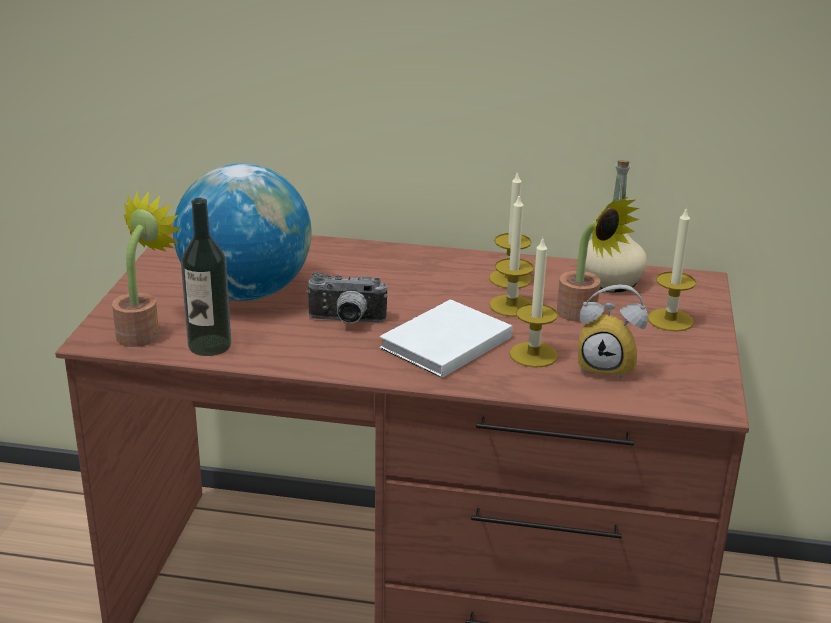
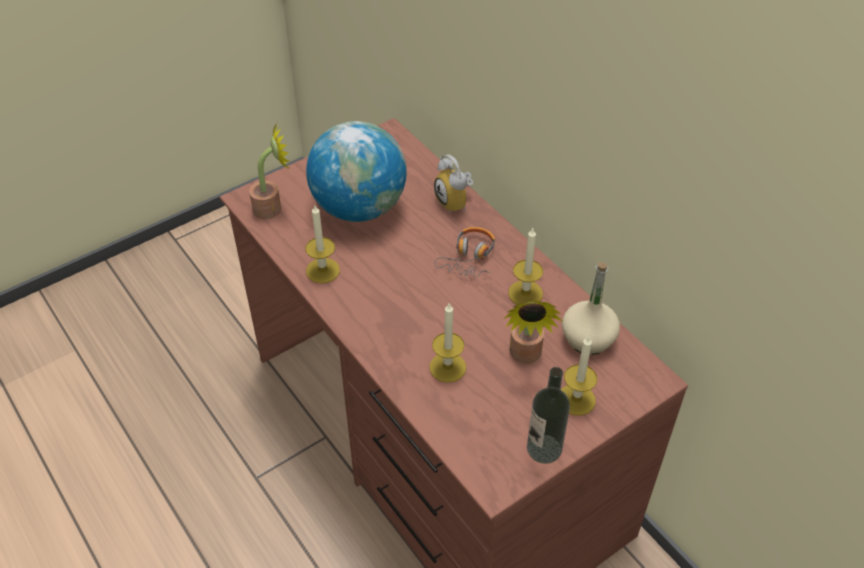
camera: 45 degrees right, 20 degrees up
(209, 345) = (291, 239): bottle -> bottle (544, 448)
(346, 322) = (381, 267): camera -> none
(419, 279) = (469, 257): none -> headphones
(442, 343) = (409, 321): white book -> none
(511, 306) = (492, 317): candle -> candle (323, 270)
(608, 367) = (477, 409): alarm clock -> alarm clock (456, 202)

